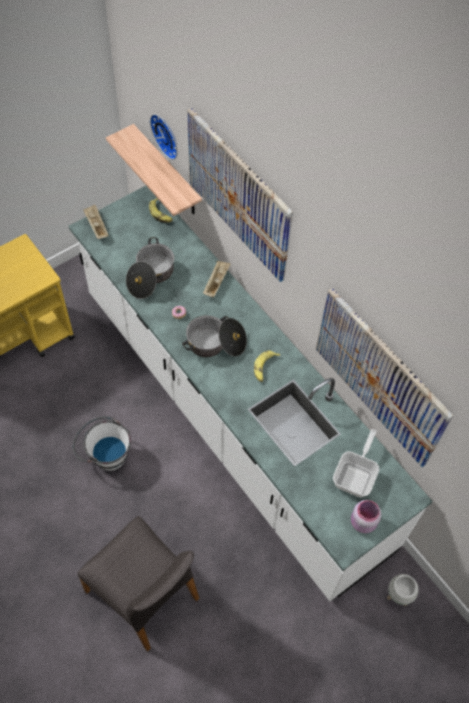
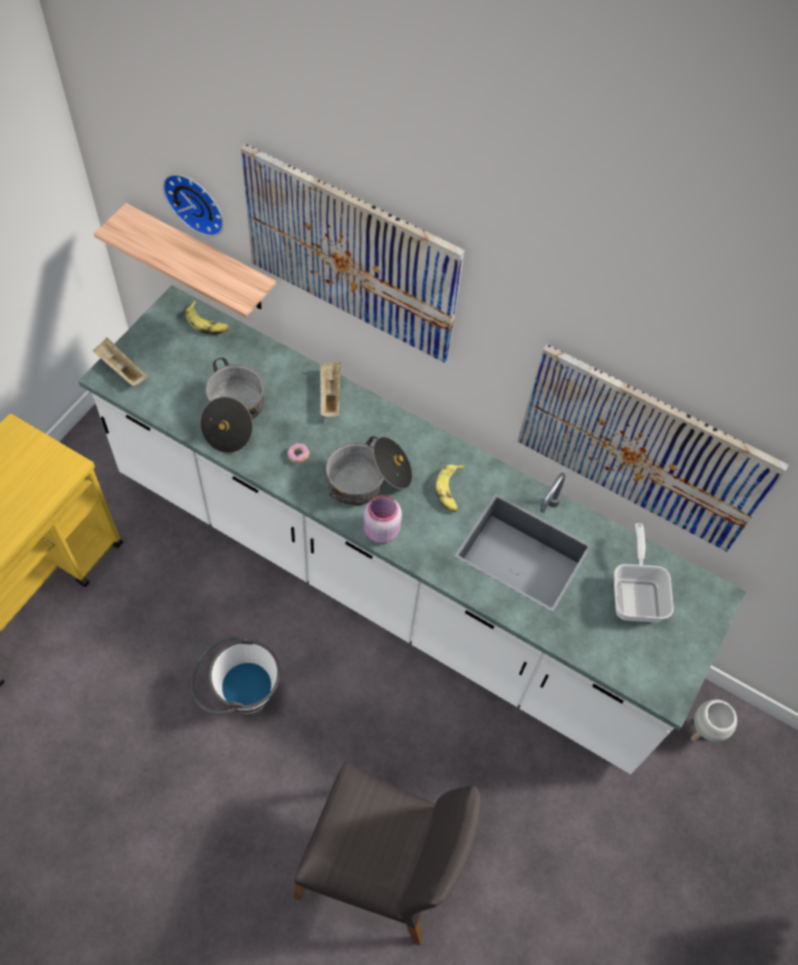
camera: 25 degrees left, 0 degrees up
(362, 522) = (674, 654): pink jar -> pink jar (380, 531)

